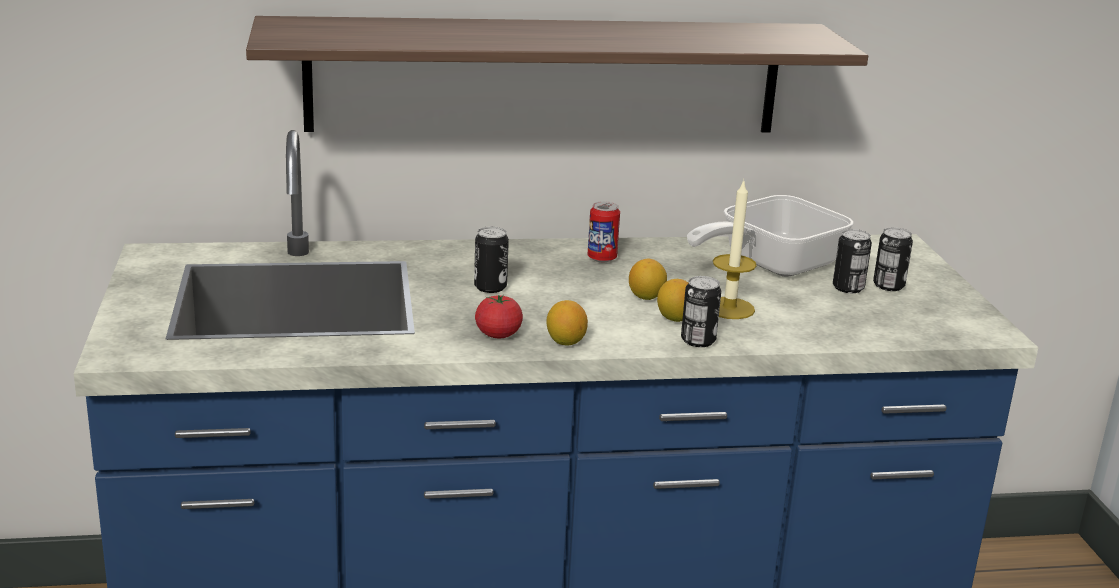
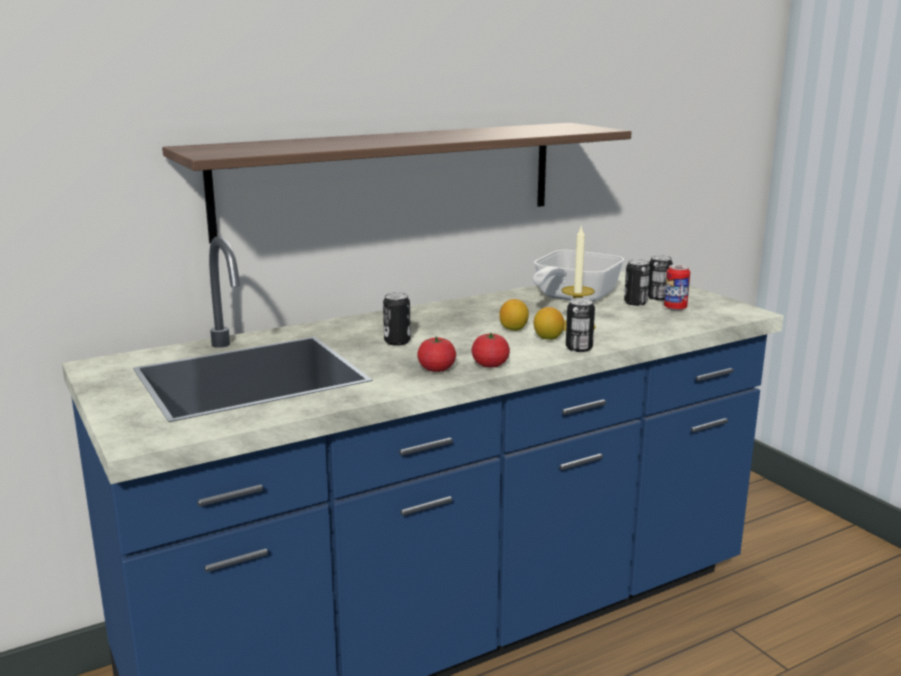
camera: 20 degrees left, 5 degrees down
(565, 342) = (490, 365): lemon -> tomato
(602, 258) = (456, 312): can -> can (675, 308)

